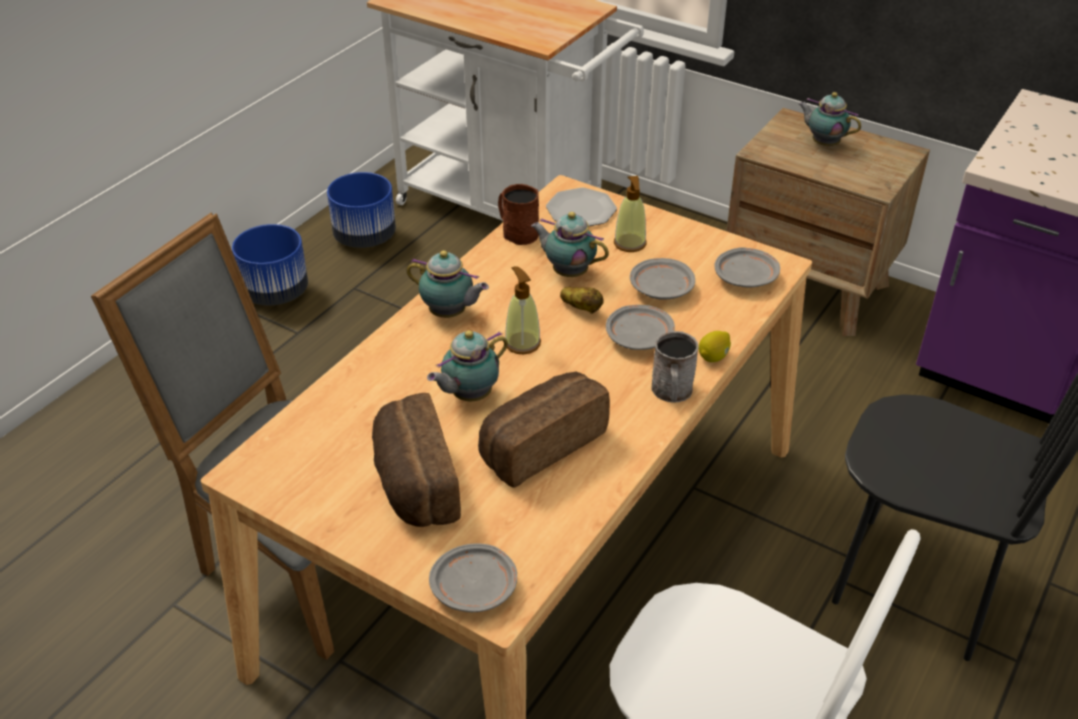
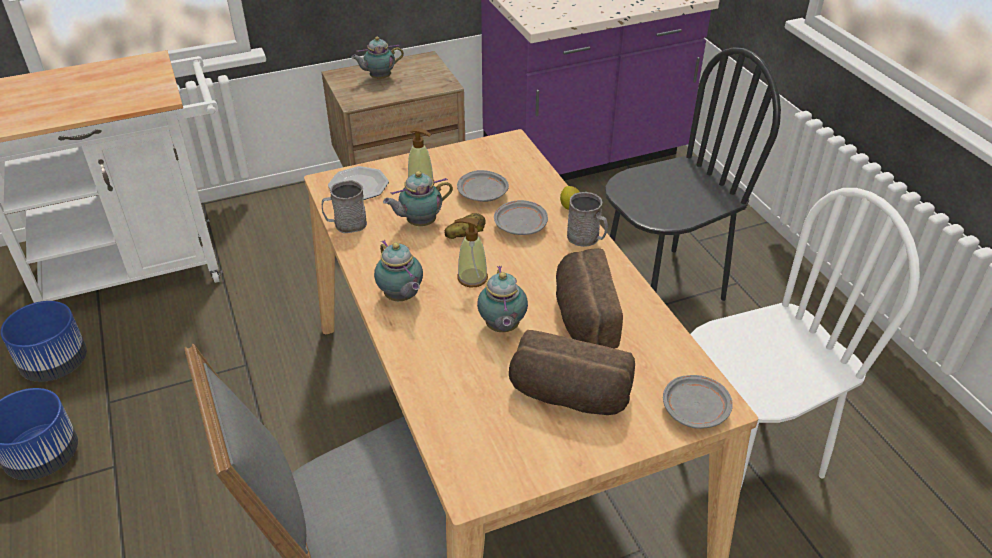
camera: 55 degrees left, 0 degrees up
(449, 314) = (401, 297): teapot -> teapot turned 90 degrees clockwise
(517, 232) = (346, 224): brown mug -> grey mug
(746, 277) = (509, 158): grey plate -> none

